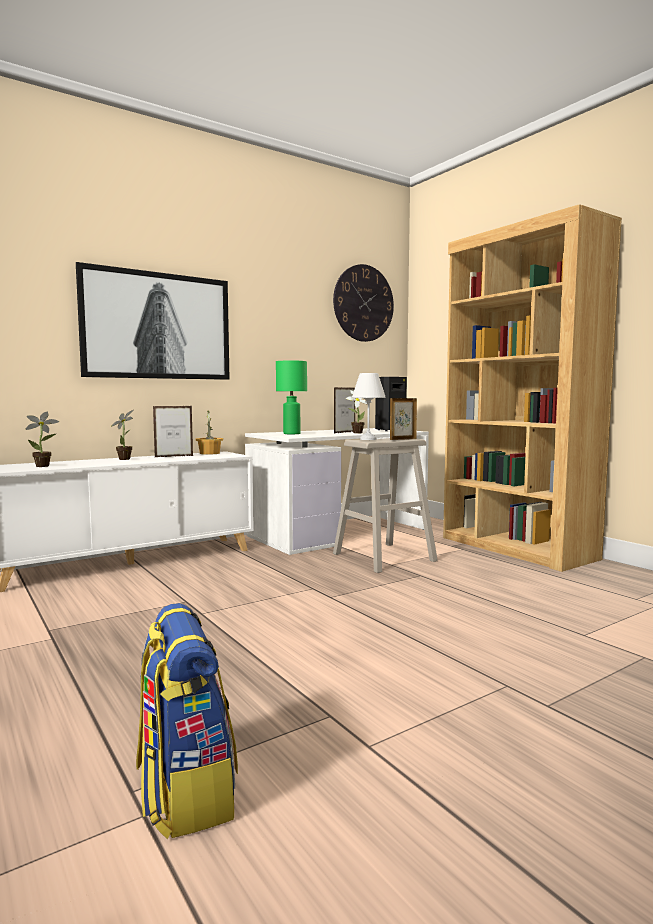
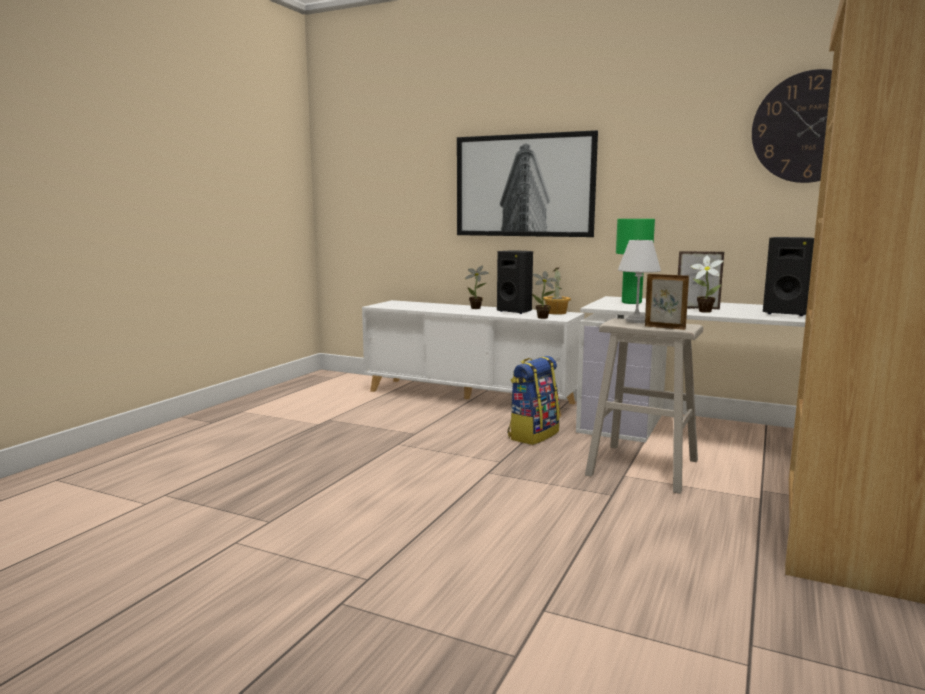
camera: 60 degrees right, 5 degrees up
(45, 466) = (411, 306): potted plant -> potted plant (544, 318)
(174, 456) = (515, 311): picture frame -> black speaker
(185, 791) = (167, 506): backpack -> backpack (533, 435)

